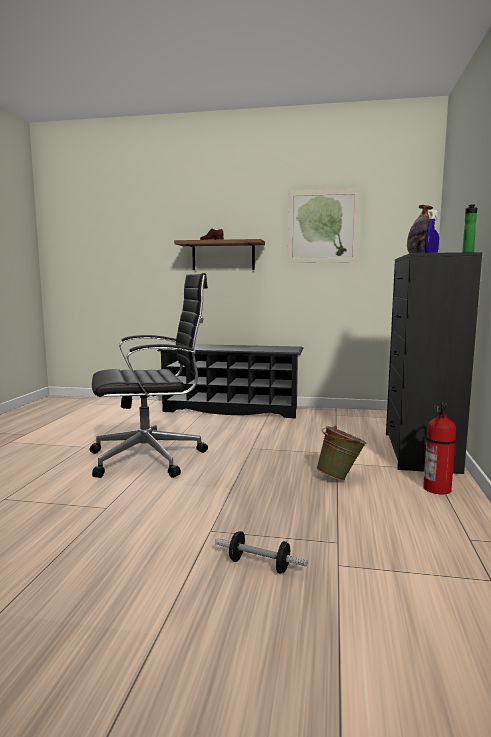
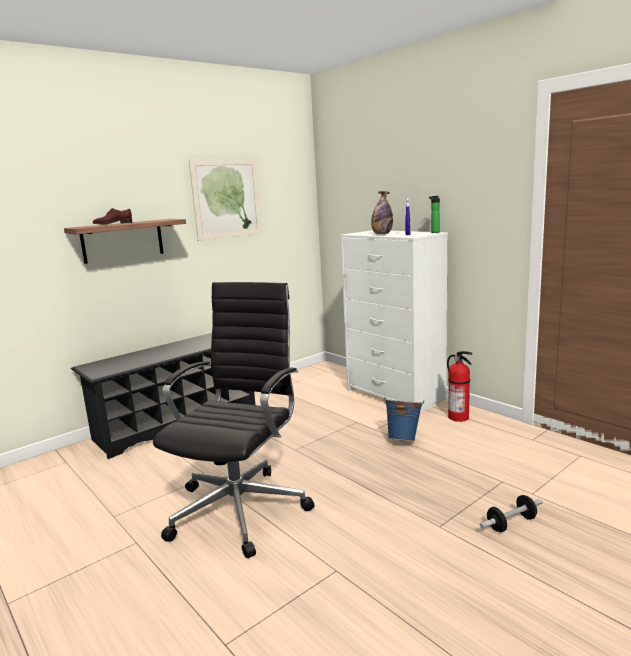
camera: 50 degrees left, 5 degrees up
(340, 477) = (404, 439): green bucket -> blue bucket
(420, 452) = (395, 395): black dresser -> white dresser

